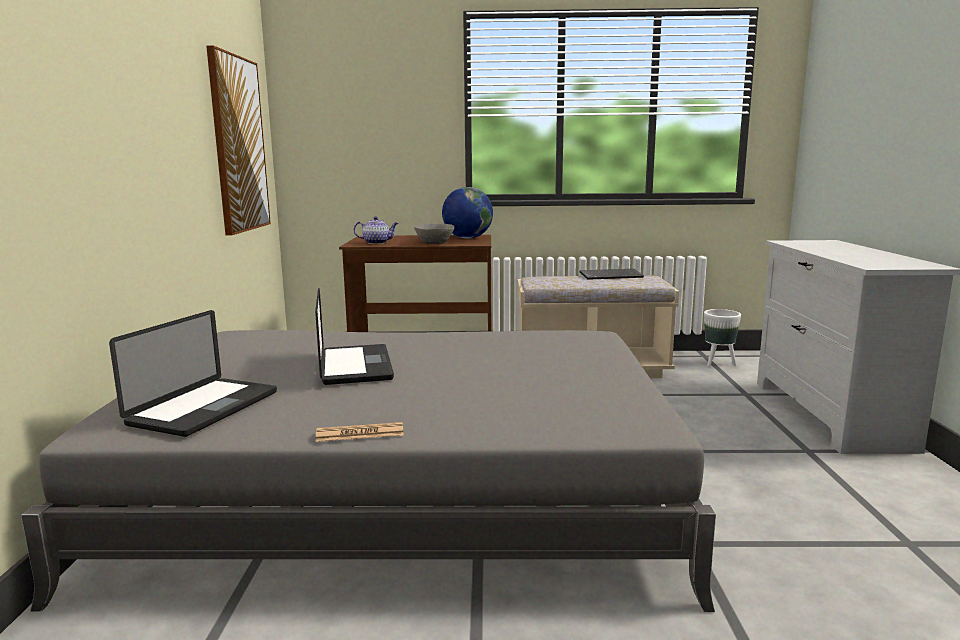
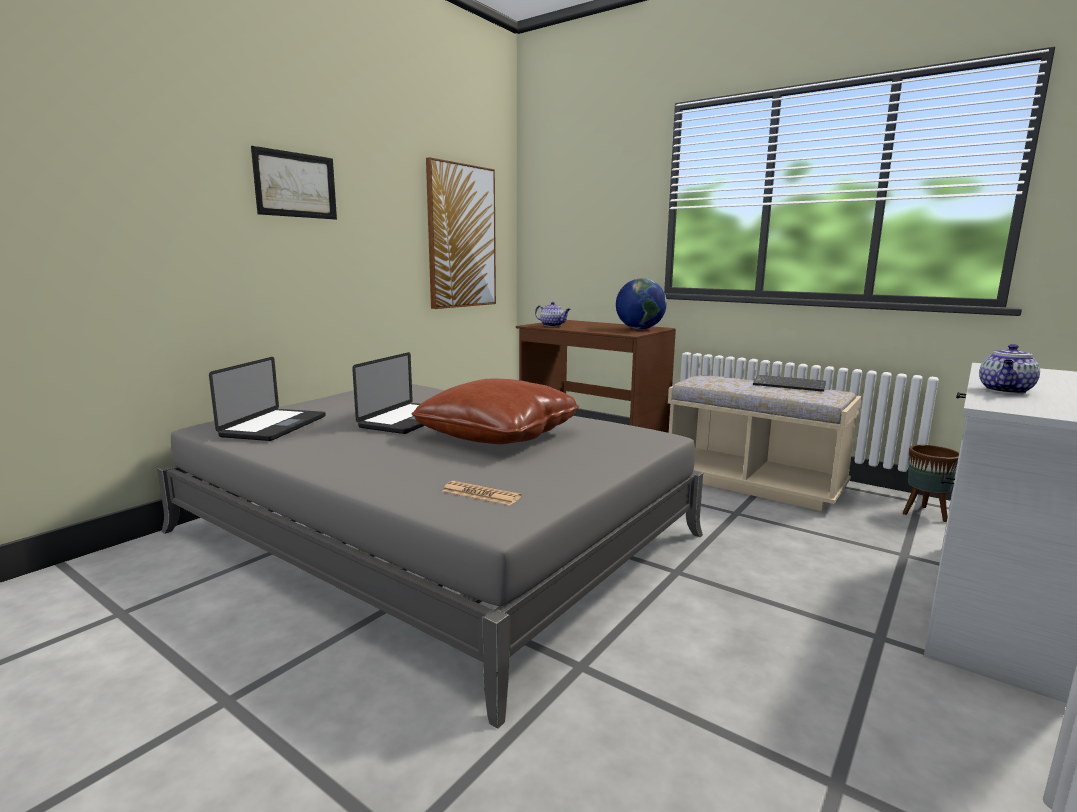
camera: 35 degrees right, 0 degrees up
(108, 76) = (296, 185): none -> picture
(204, 408) = (274, 426): laptop -> laptop turned 45 degrees counterclockwise
(360, 433) = (306, 463): newspaper -> newspaper (481, 494)
(434, 243) = (594, 330): grey bowl -> none
(476, 361) = (498, 435): none -> brown pillow
(718, 363) = (924, 514): white planter -> brown planter
(844, 256) = (1006, 390): none -> teapot

